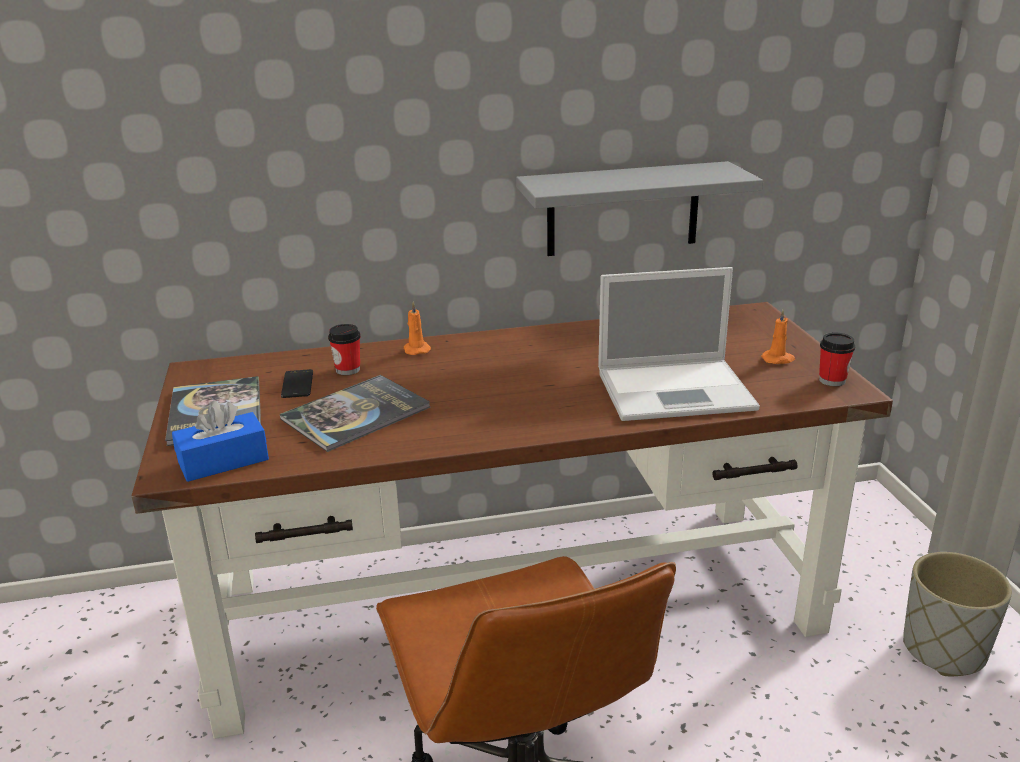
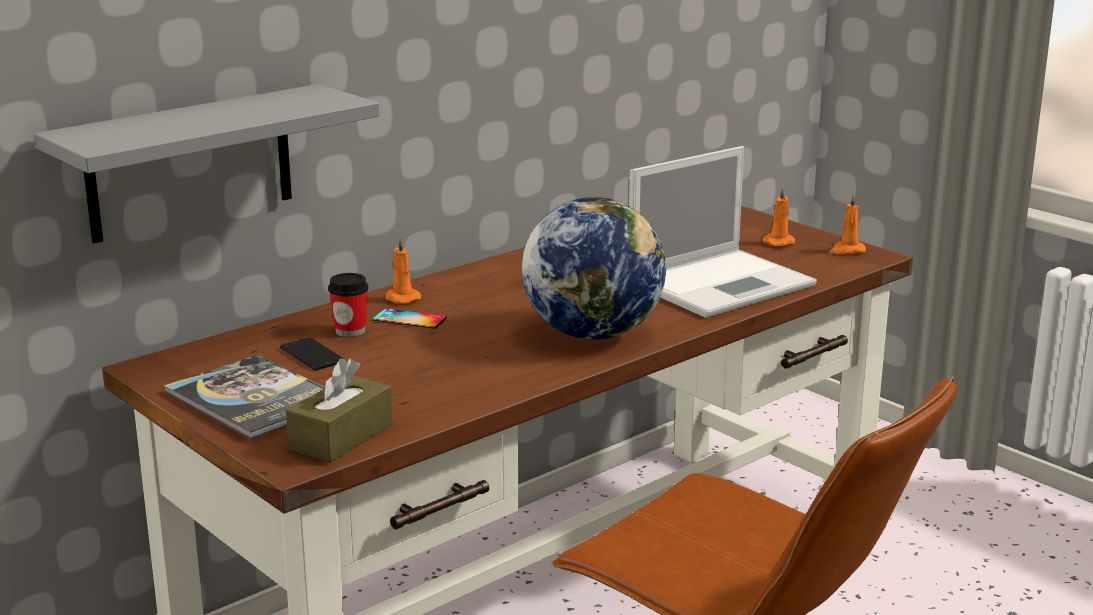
camera: 30 degrees left, 5 degrees down
(223, 461) = (341, 437): blue tissue box -> brown tissue box
(356, 414) = (426, 367): book -> none
(398, 369) = (409, 319): none -> phone
(512, 414) = (593, 333): none -> globe
(623, 209) = (574, 105): grey shelf -> grey shelf (190, 163)
(832, 380) = (847, 250): cup -> orange candle
(944, 650) = (972, 514): grey planter -> none

